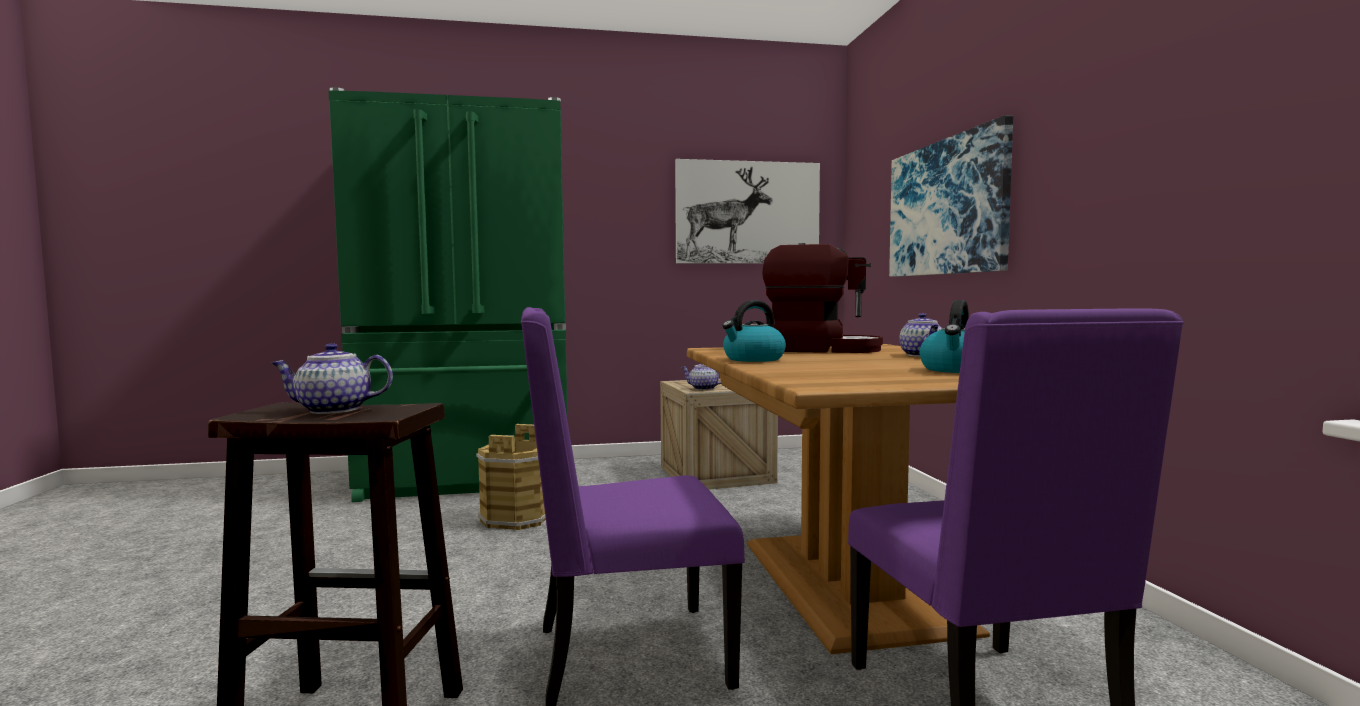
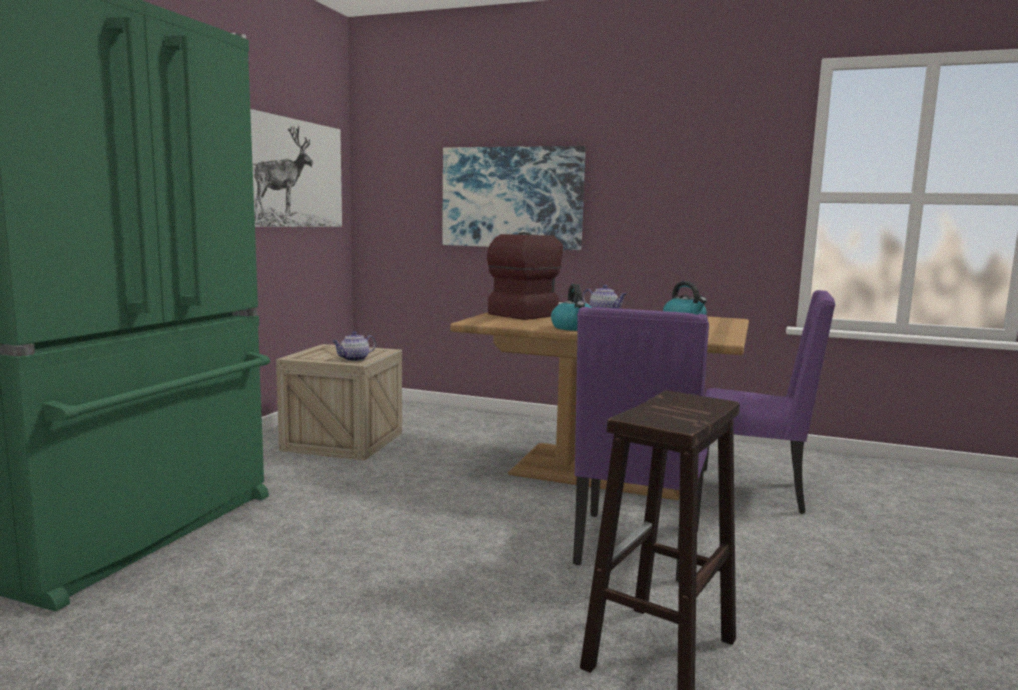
camera: 60 degrees left, 5 degrees up
(332, 410) = (672, 410): teapot -> none
(517, 518) = (310, 531): brown bucket -> none

